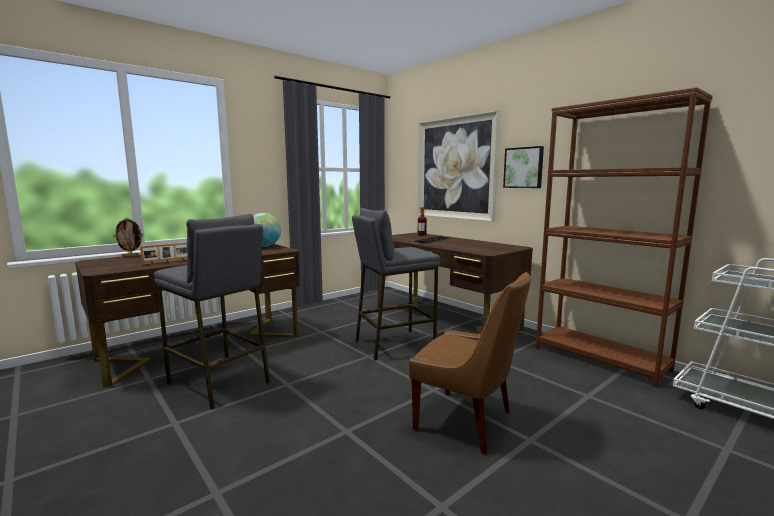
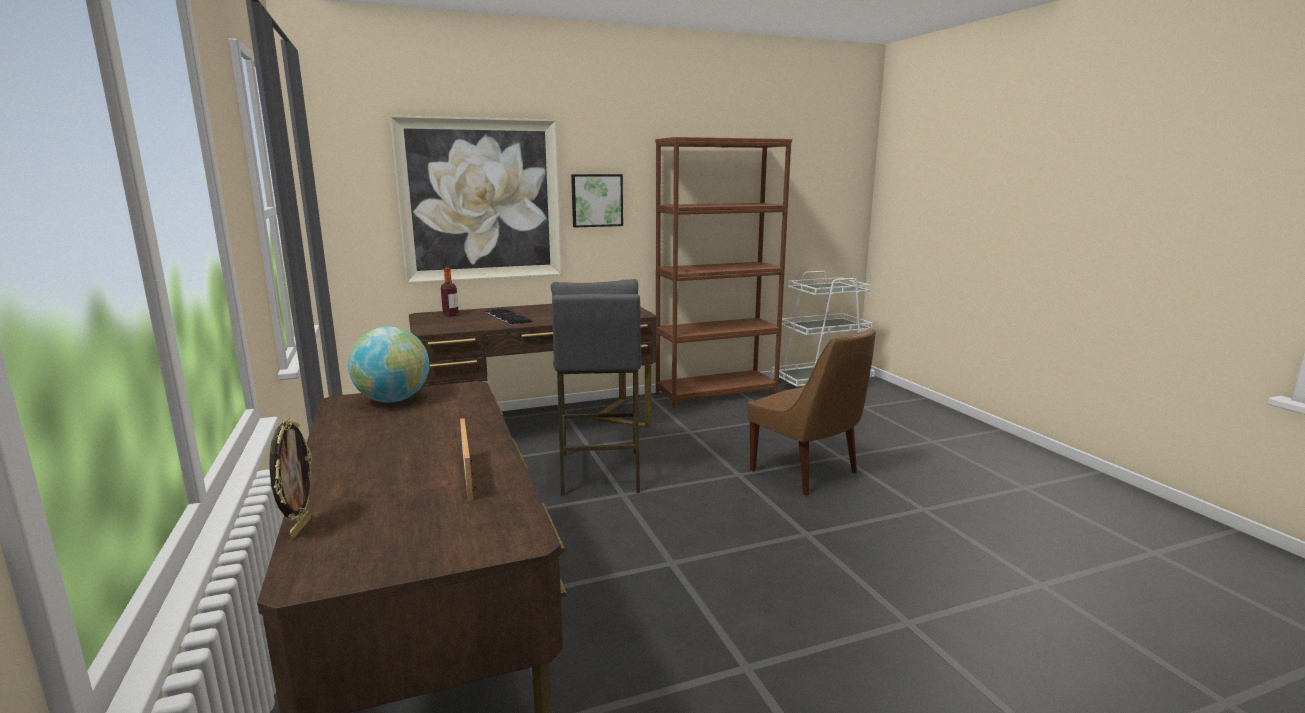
camera: 70 degrees left, 5 degrees up
(219, 382) = (628, 626): grey stool -> none
(467, 422) = (806, 473): brown chair -> brown chair turned 90 degrees clockwise

